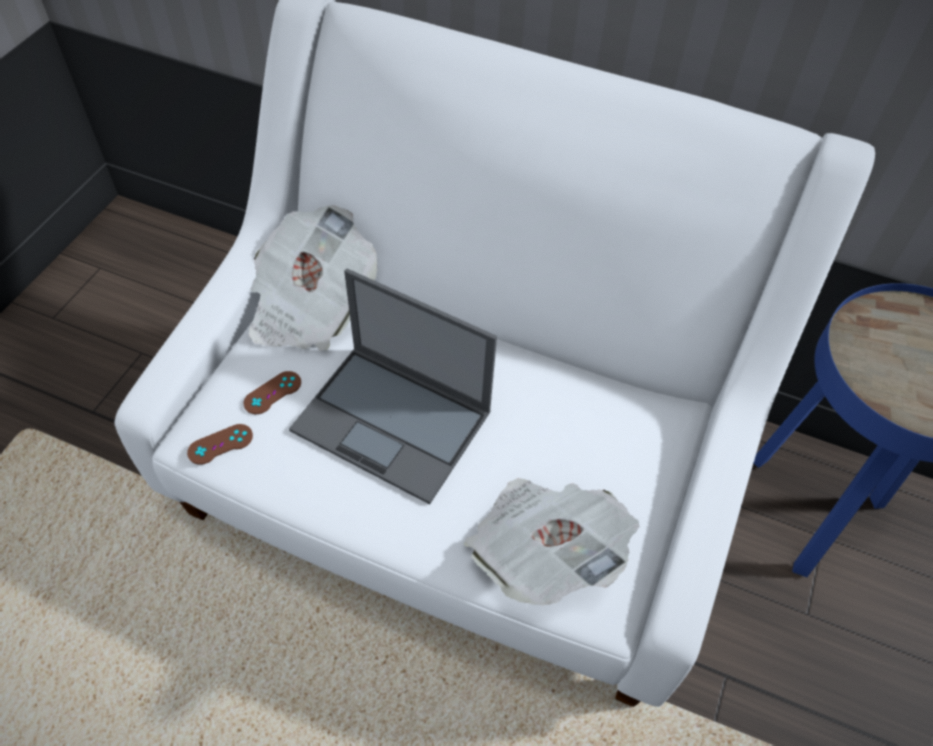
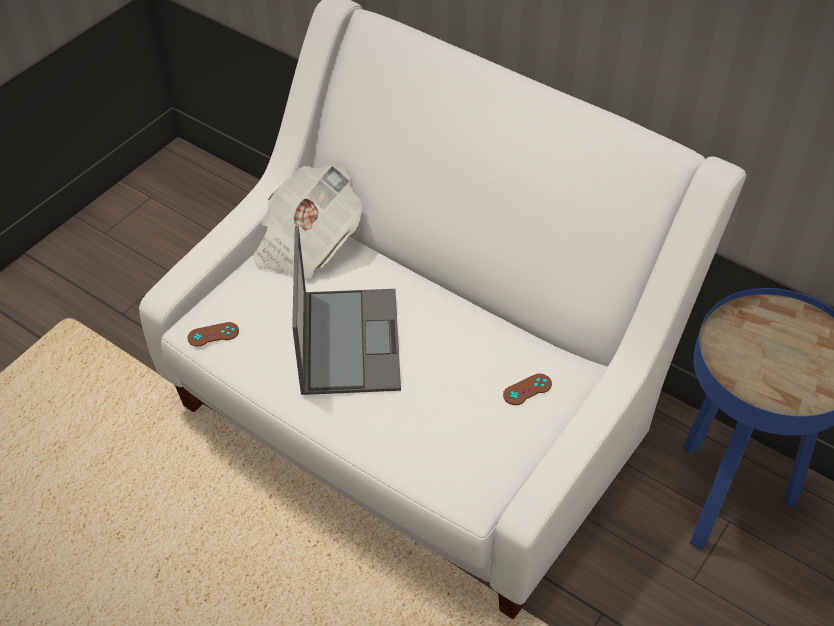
camera: 15 degrees right, 5 degrees down
(272, 393) = (261, 304): brown game controller -> brown game controller (527, 389)
(394, 422) = (348, 340): laptop -> laptop turned 135 degrees counterclockwise
(543, 550) = (438, 449): newspaper -> none

